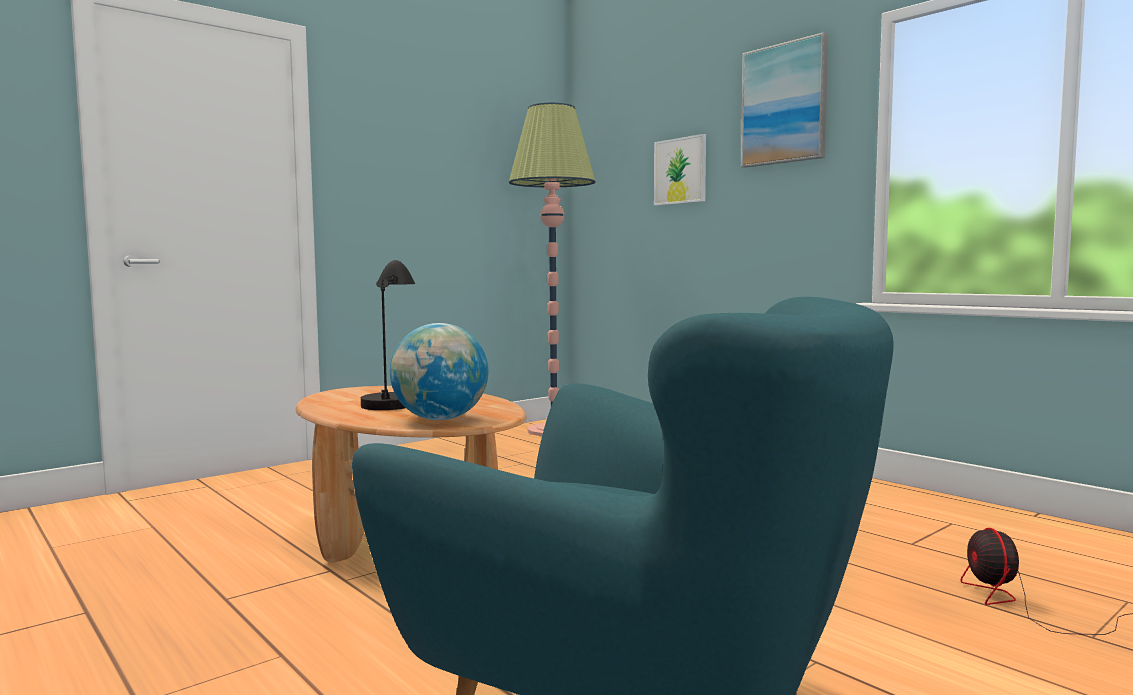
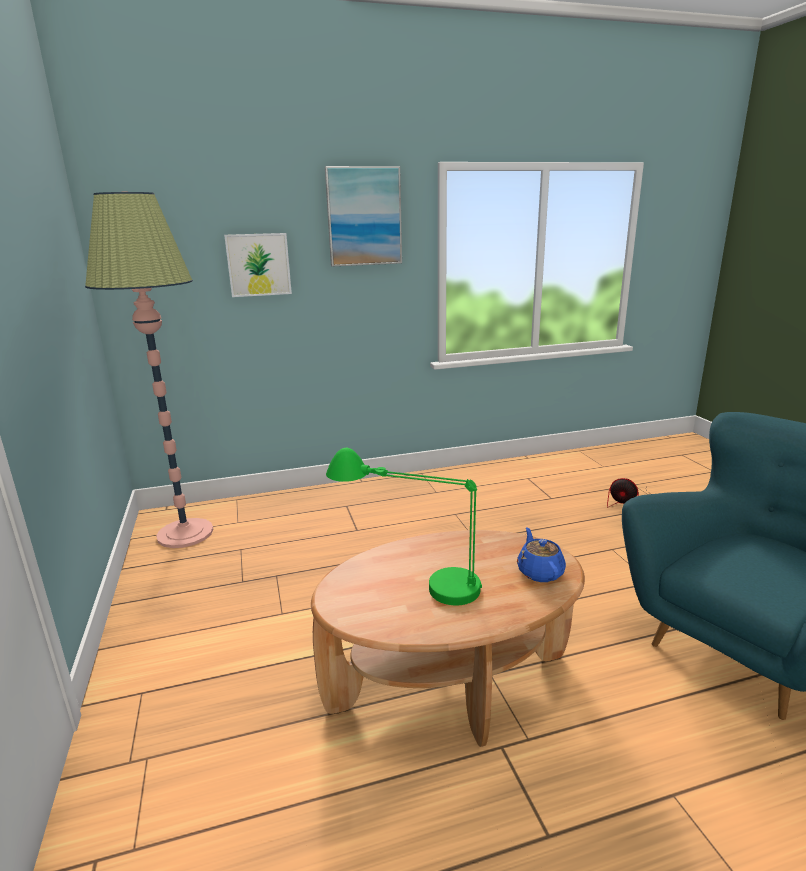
camera: 65 degrees left, 15 degrees up
(393, 397) = (410, 581): black table lamp -> green table lamp
(440, 419) = (539, 572): globe -> blue teapot

